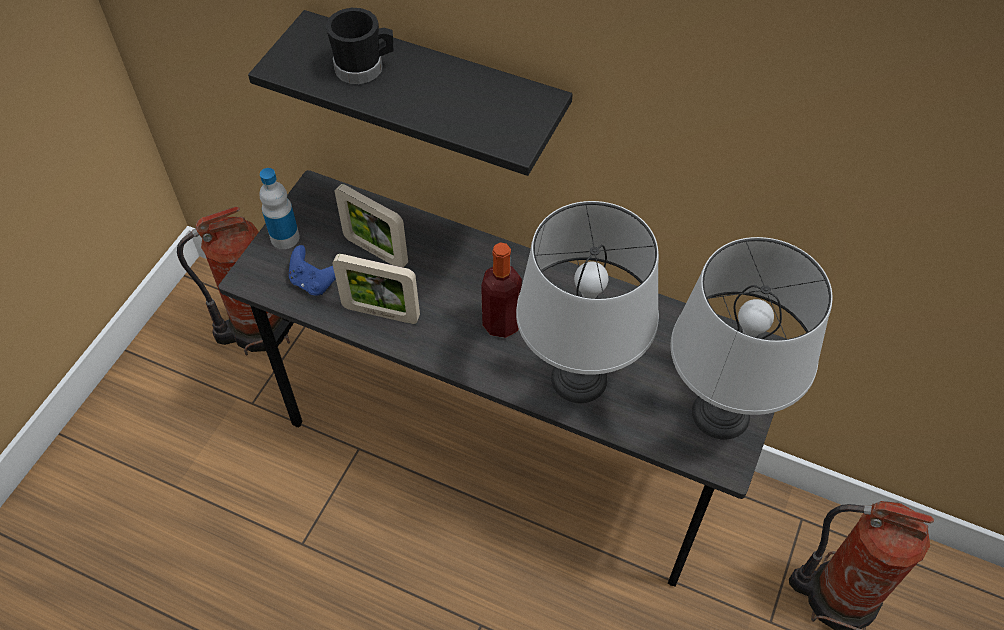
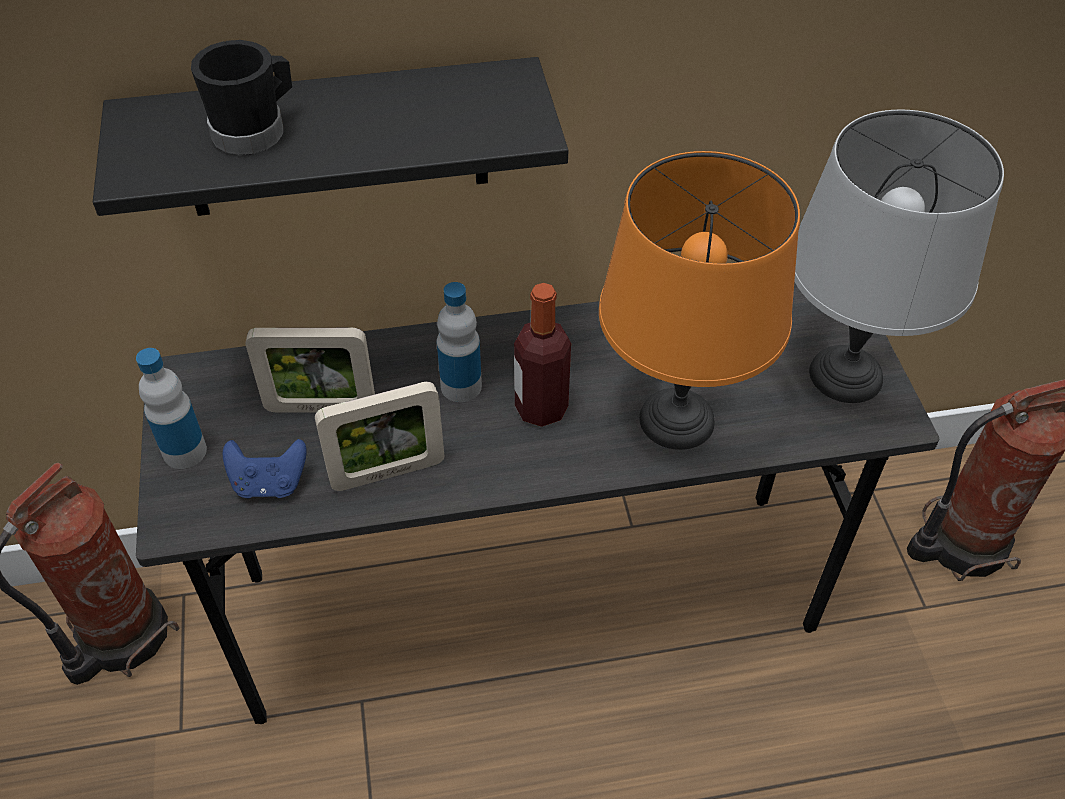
camera: 35 degrees left, 5 degrees down
(465, 282) = (461, 386): none -> bottle
(579, 377) = (675, 418): grey table lamp -> orange table lamp

